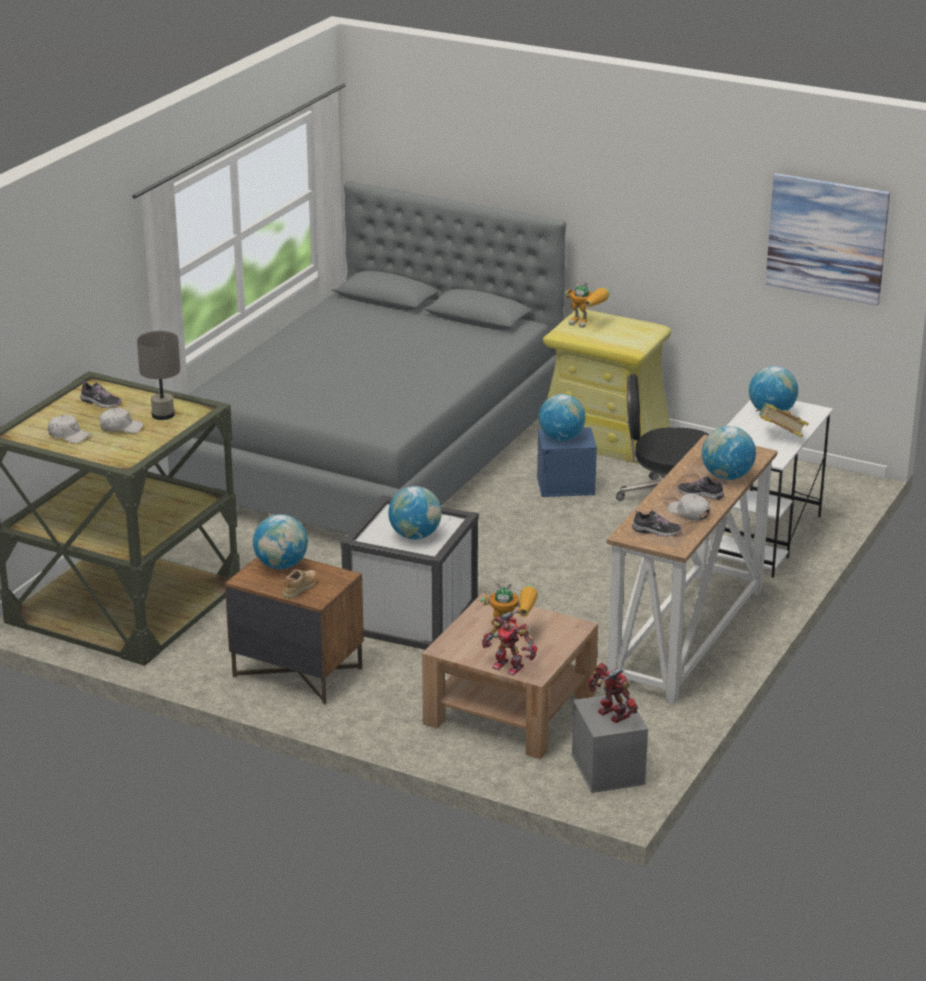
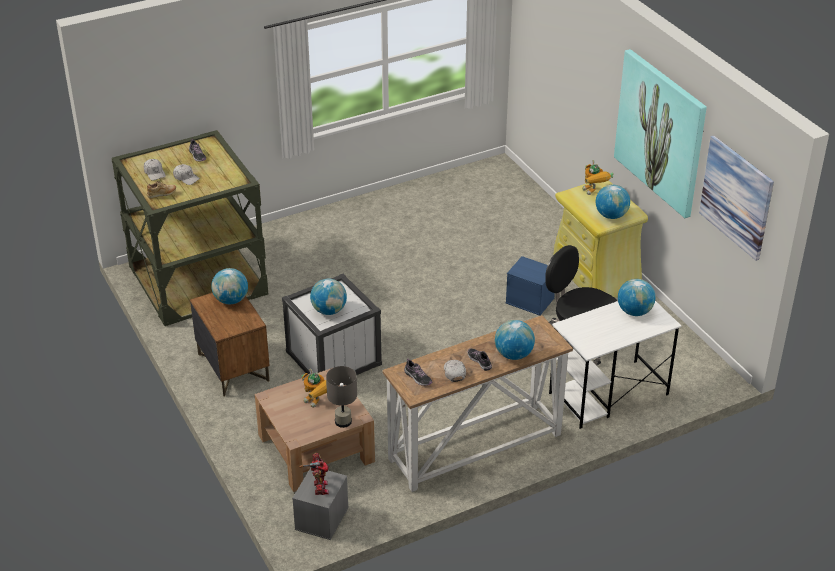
camera: 35 degrees right, 10 degrees up
(162, 415) = (217, 177): grey table lamp -> grey table lamp (342, 421)
(301, 589) = (222, 322): beige shoe -> beige shoe (162, 194)
(376, 454) = (442, 231): grey bed -> none
(509, 666) = (289, 426): toy robot -> none
(561, 438) = (528, 269): globe -> globe (611, 215)
(675, 206) = (661, 132): none -> picture
(780, 437) = (615, 334): book -> none

